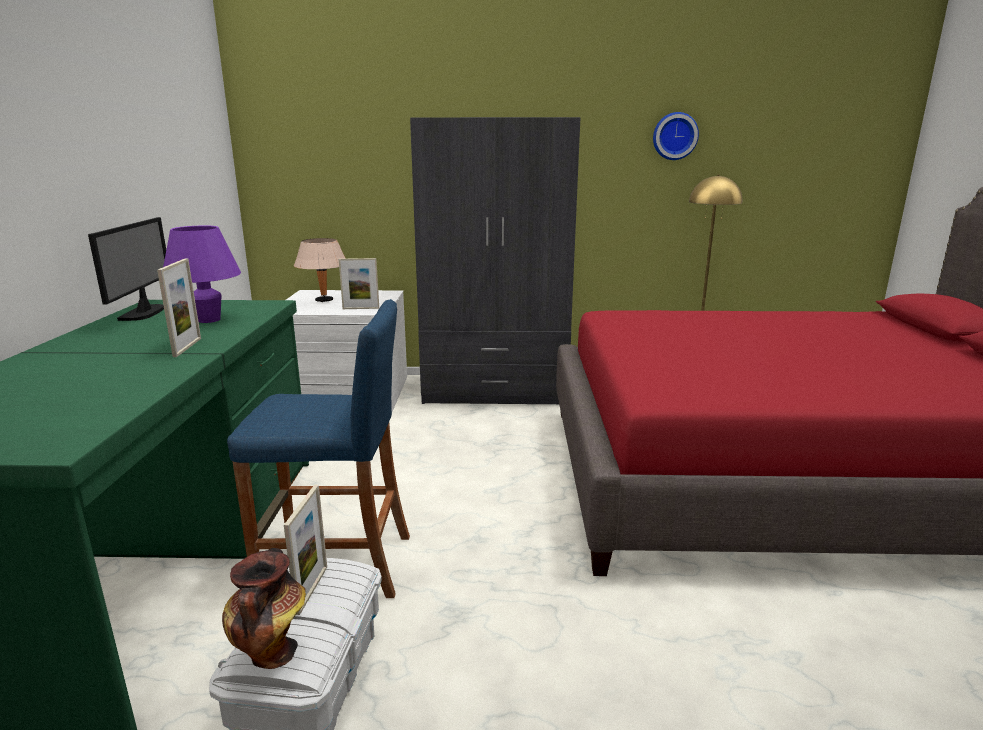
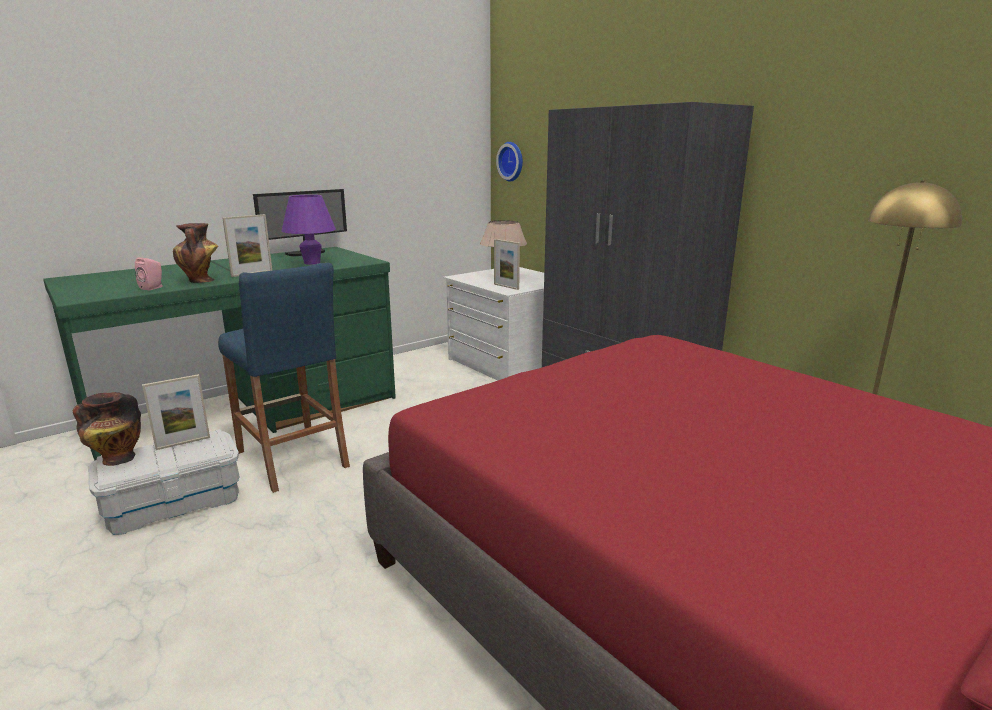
camera: 50 degrees right, 0 degrees up
(120, 398) = (153, 288): none -> pink speaker
(154, 372) = (201, 281): none -> vase
(674, 136) = (897, 122): wall clock -> wall clock (512, 161)

